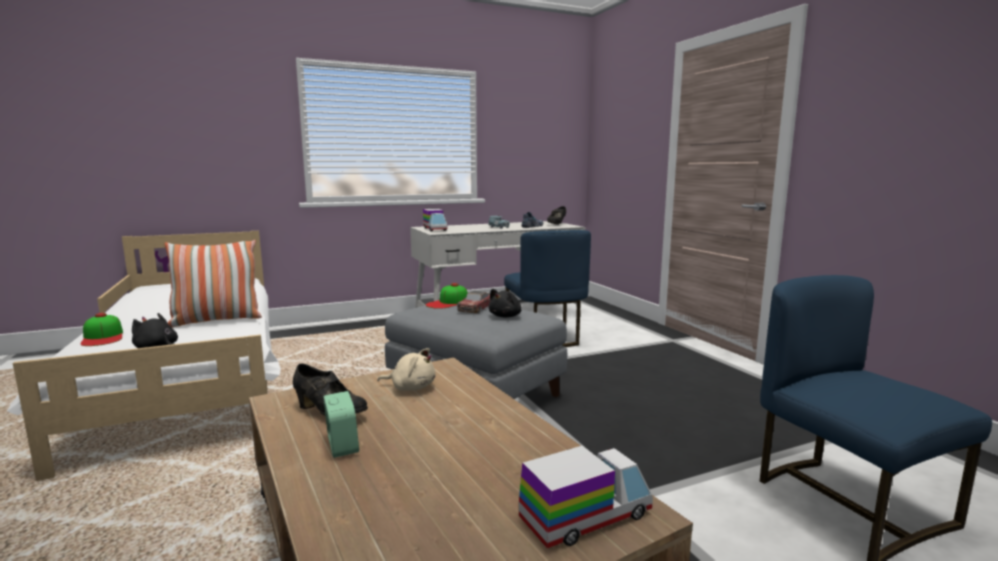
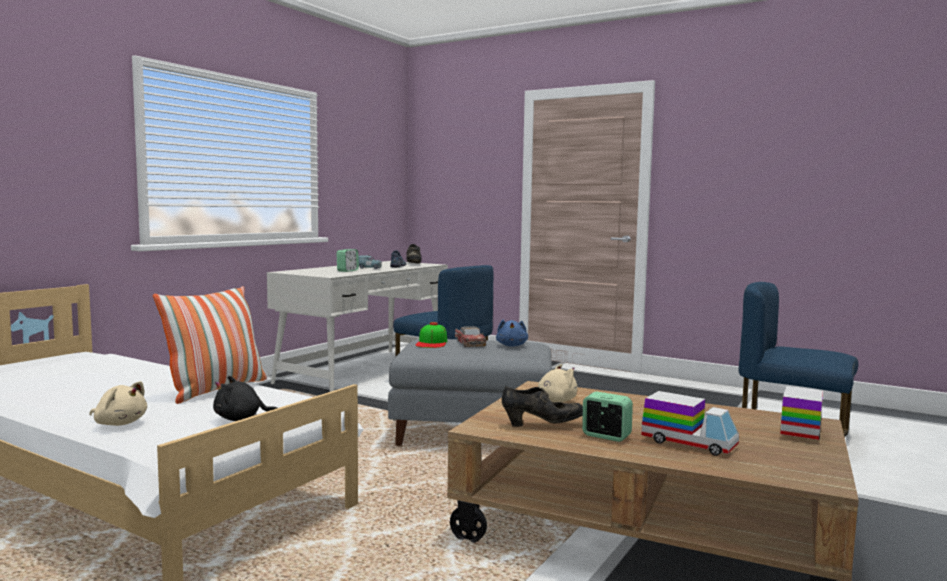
camera: 35 degrees left, 5 degrees down
(103, 337) = (119, 423): cap -> beige plush toy
(435, 229) = (309, 272): toy truck -> toy truck (689, 443)
(471, 229) = (347, 271): none -> alarm clock
(506, 316) = (512, 345): black plush toy -> blue plush toy

